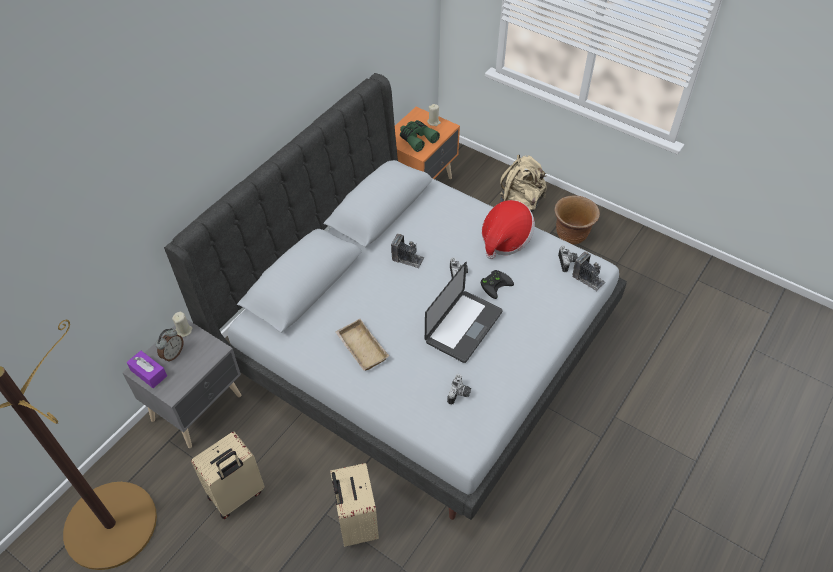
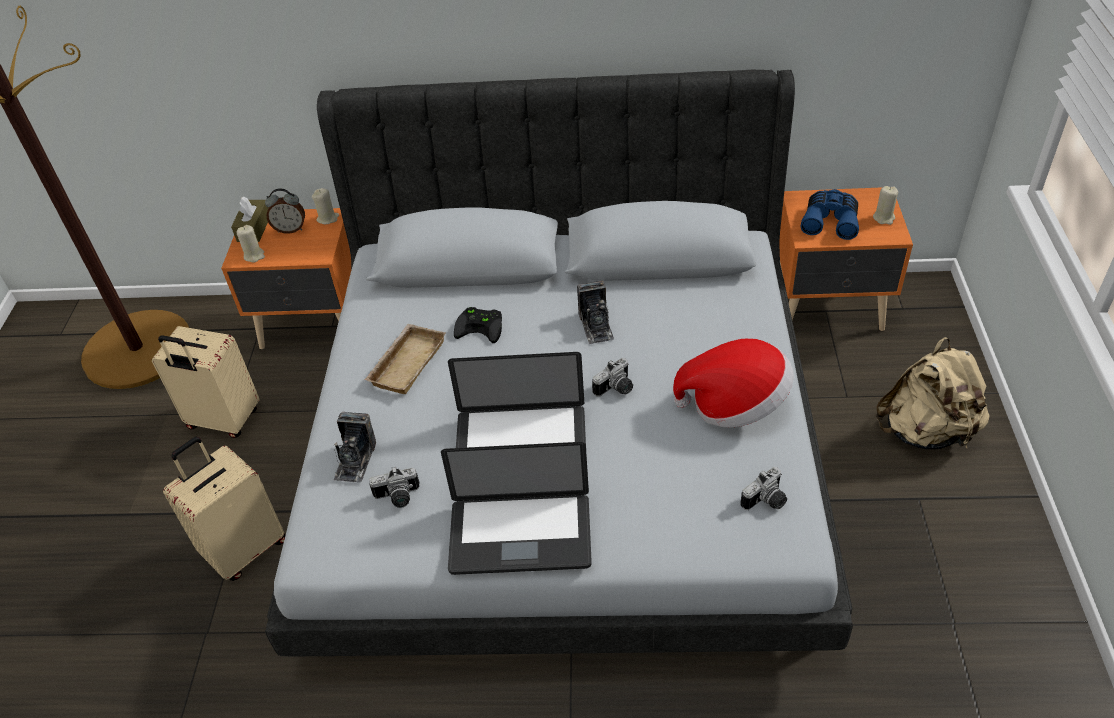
camera: 60 degrees right, 5 degrees down
(149, 373) = (254, 228): purple tissue box -> brown tissue box
(179, 384) = (254, 255): none -> beige candle
(199, 408) = (315, 325): grey nightstand -> orange nightstand
(417, 139) = (830, 220): green binoculars -> blue binoculars
(495, 284) = (637, 437): black game controller -> black game controller (482, 326)
(521, 357) = (520, 535): none -> laptop
(571, 236) = (939, 529): brown planter -> none
(588, 279) = (758, 545): camera -> camera (355, 460)

